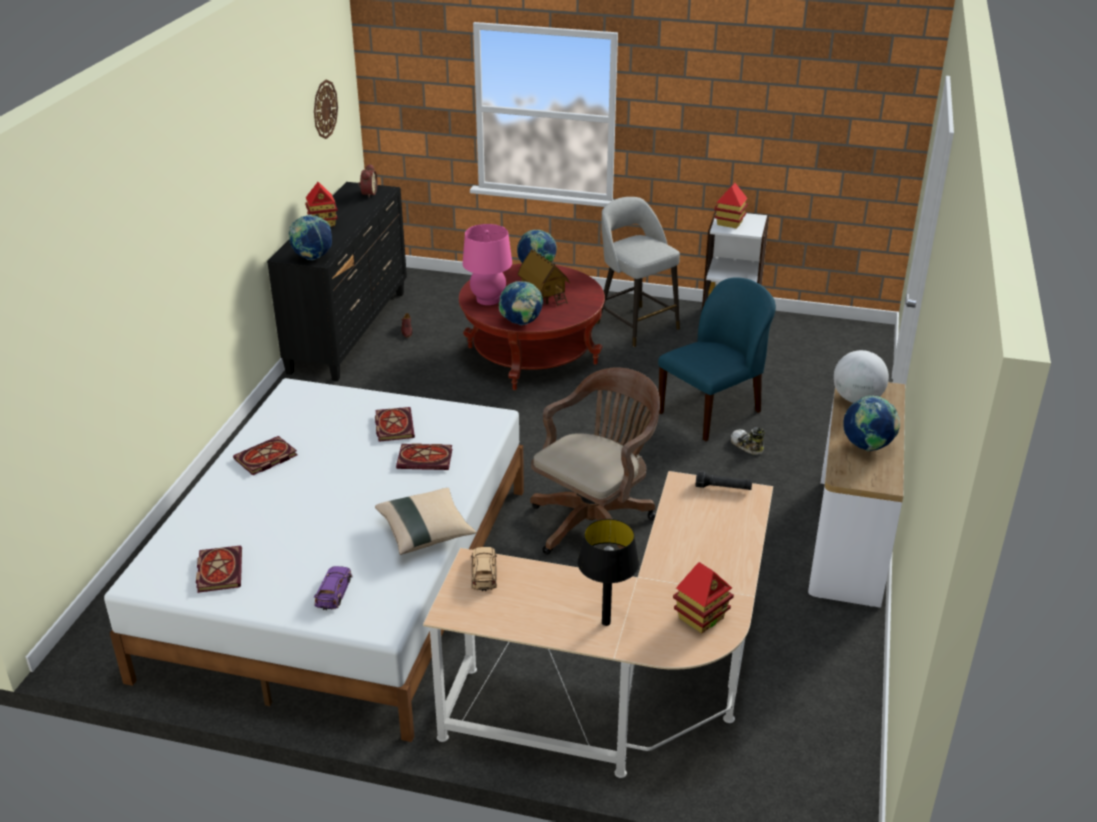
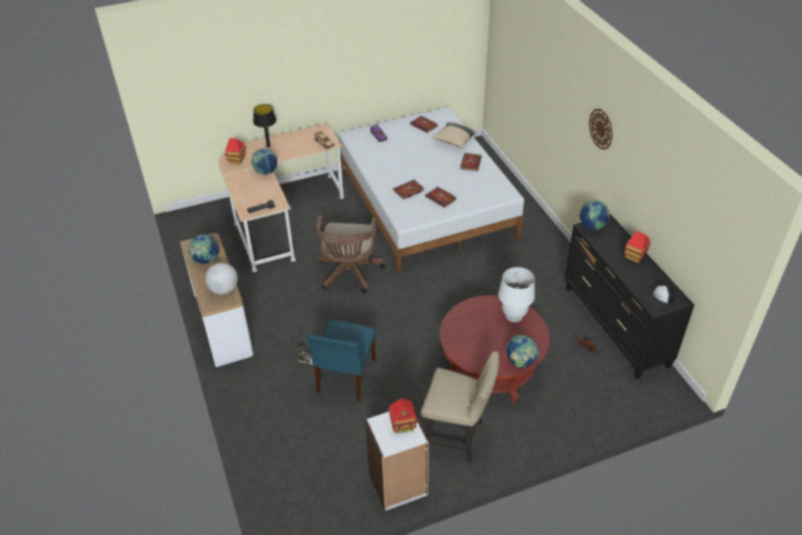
camera: 145 degrees right, 10 degrees up
(324, 109) = (698, 236): wall clock -> wall clock (601, 128)
(368, 193) = (659, 298): alarm clock -> cap
(425, 533) = (372, 165): beige pillow -> beige pillow (455, 140)
(488, 299) = (514, 316): pink table lamp -> white table lamp
(521, 323) = (472, 306): globe -> globe (266, 172)
(544, 295) = (486, 337): toy house -> none
(635, 325) = (457, 437): grey stool -> beige chair

